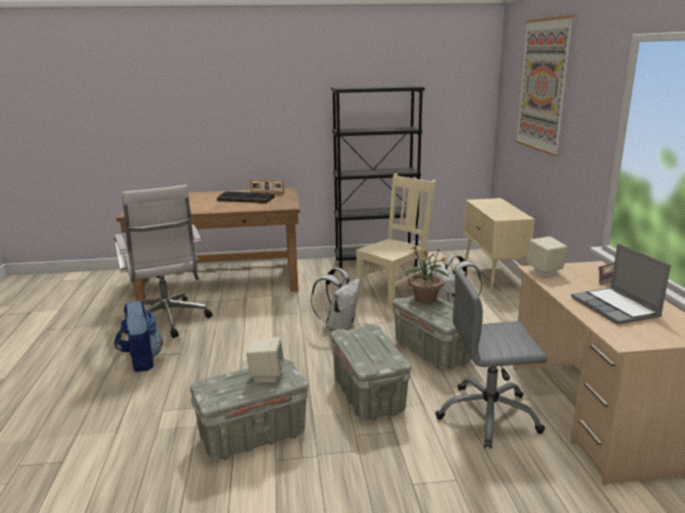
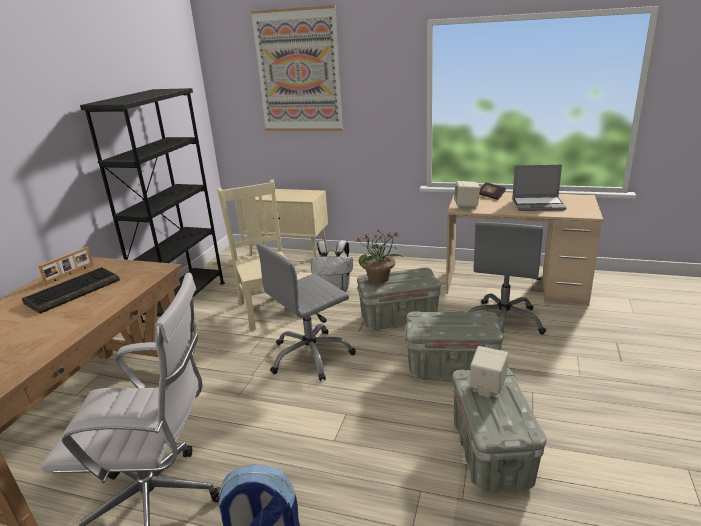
camera: 65 degrees left, 5 degrees up
(339, 326) = (311, 356): white backpack -> grey office chair

